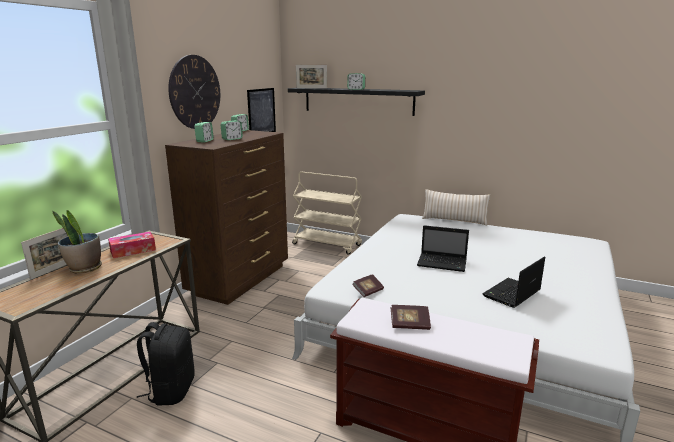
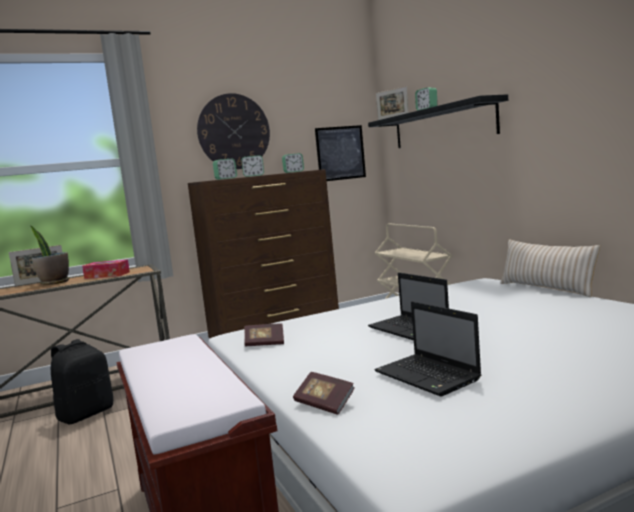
camera: 40 degrees right, 10 degrees down
(409, 324) = (169, 362): book -> book (324, 404)
(511, 294) = (429, 376): laptop -> laptop turned 120 degrees counterclockwise

